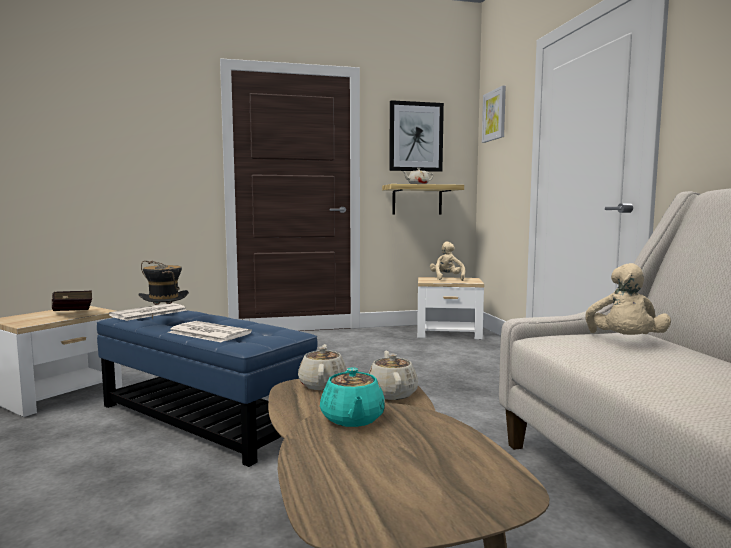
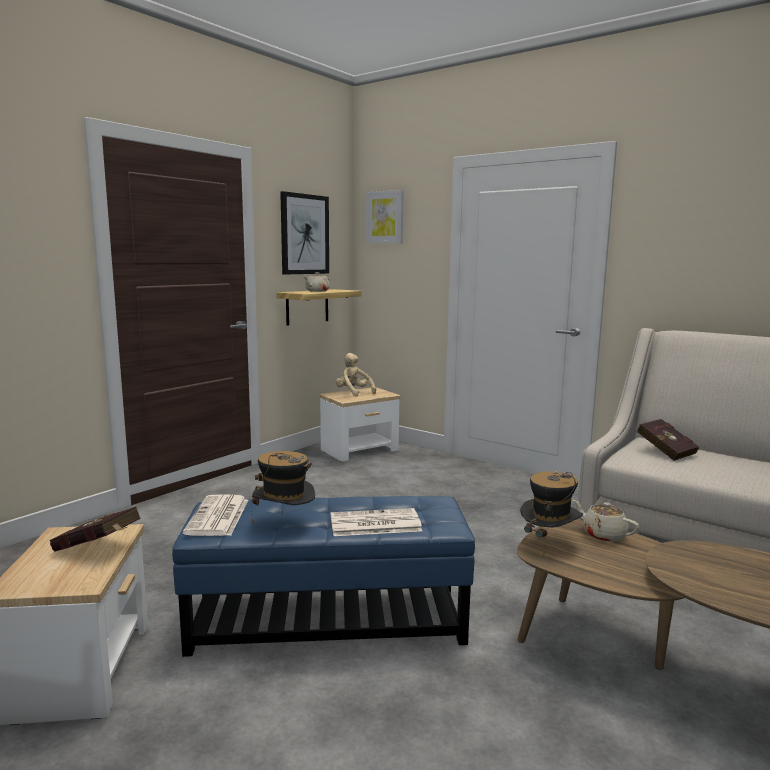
camera: 40 degrees left, 5 degrees up
(323, 384) = (549, 544): beige teapot -> hat
(352, 419) = (677, 565): turquoise teapot -> none
(624, 342) = (664, 451): beige plush toy -> red book

